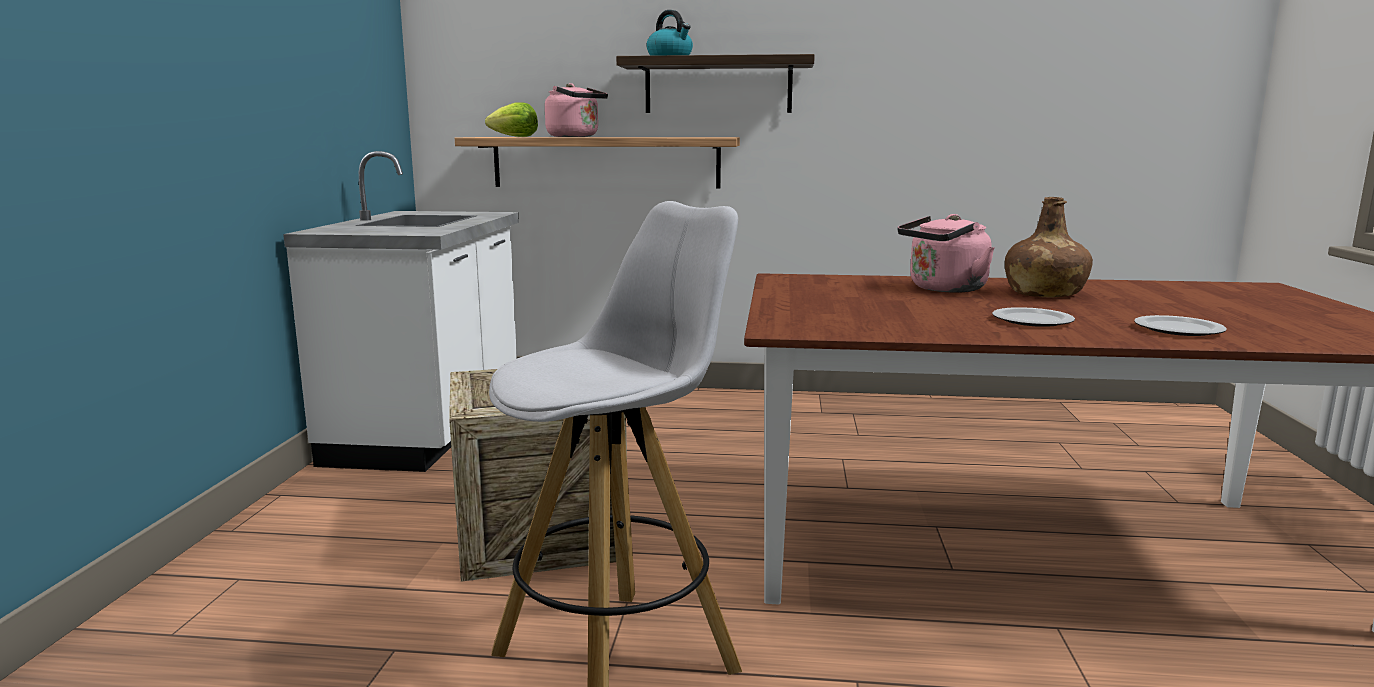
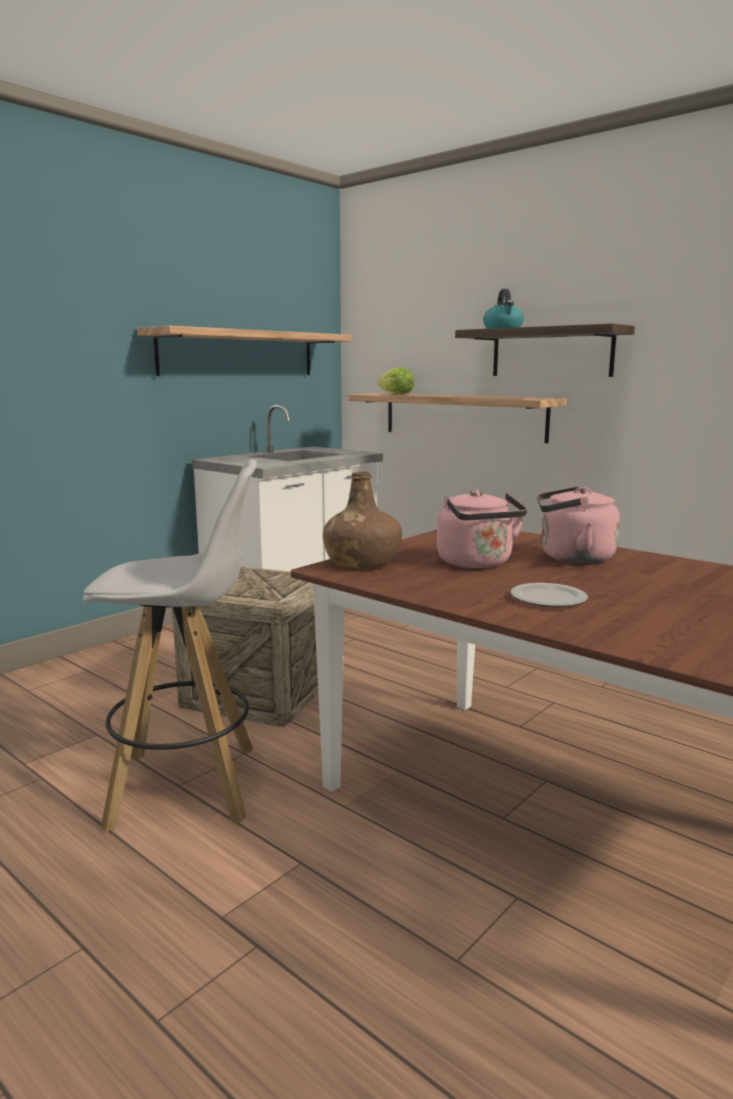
camera: 35 degrees right, 0 degrees up
(316, 77) = (239, 354): none -> shelf
(575, 137) = (432, 395): pink kettle -> pink kettle (477, 563)
(1043, 293) = (656, 577): brown bottle -> brown bottle (362, 563)
(1178, 329) = (667, 634): plate -> none

